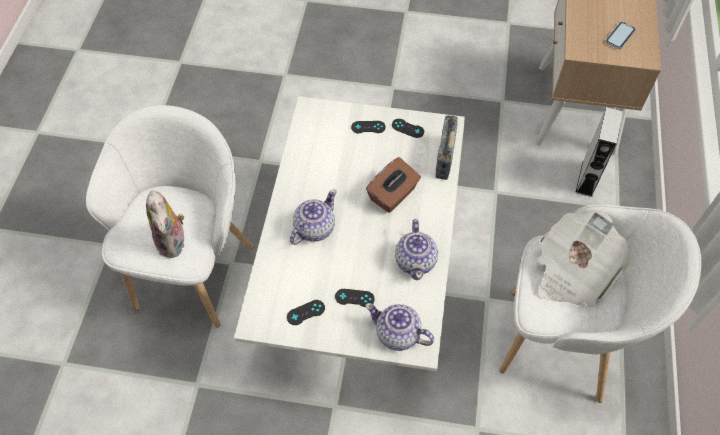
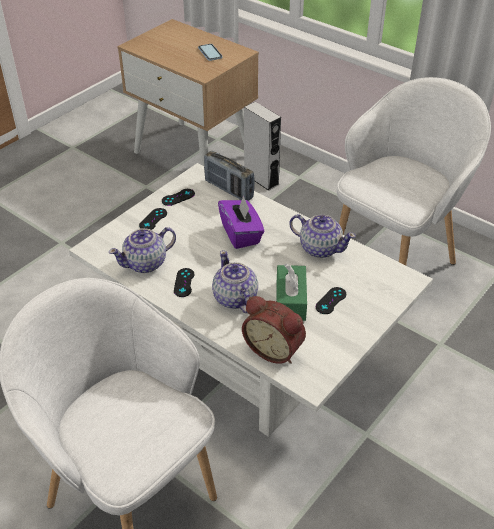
camera: 60 degrees left, 15 degrees down
(174, 242) = (155, 422): plush toy -> none
(276, 282) = (274, 348): none -> alarm clock
(306, 312) = (324, 340): black game controller -> black game controller (184, 282)
(336, 268) = (290, 301): none -> green tissue box
(393, 195) = (241, 234): brown tissue box -> purple tissue box
(398, 334) = (386, 288): teapot -> teapot (146, 263)
(573, 271) = (385, 176): newspaper -> none

